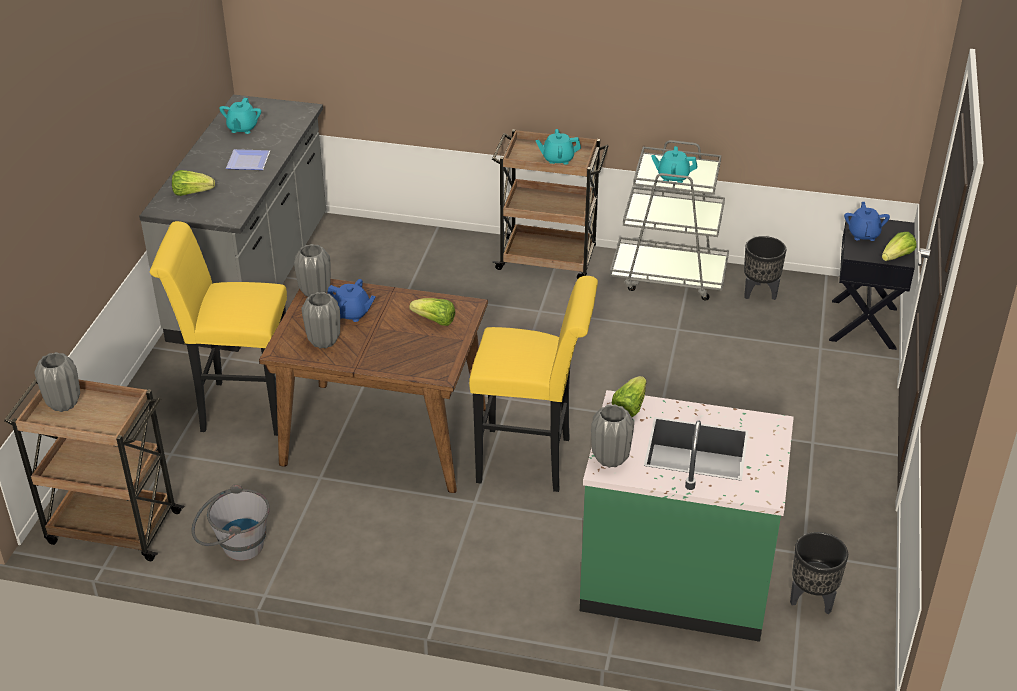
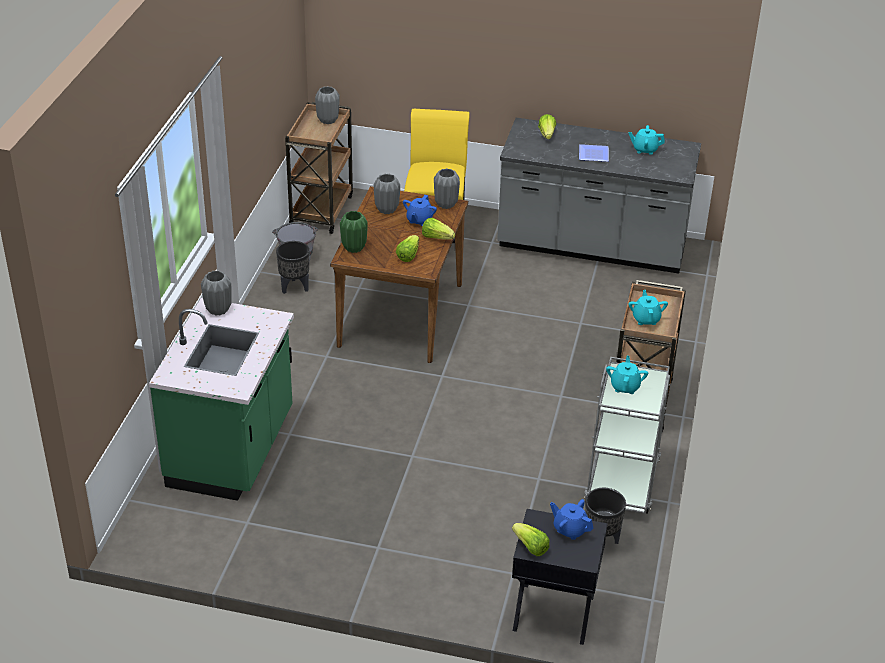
camera: 90 degrees right, 0 degrees up
(417, 367) = (354, 248): none -> green vase
(532, 461) = (367, 385): yellow stool -> none
(629, 406) = (272, 322): lettuce -> lettuce (437, 237)
(812, 600) = (197, 520): black planter -> black planter (294, 287)
(863, 234) = (570, 529): blue teapot -> blue teapot turned 150 degrees counterclockwise

